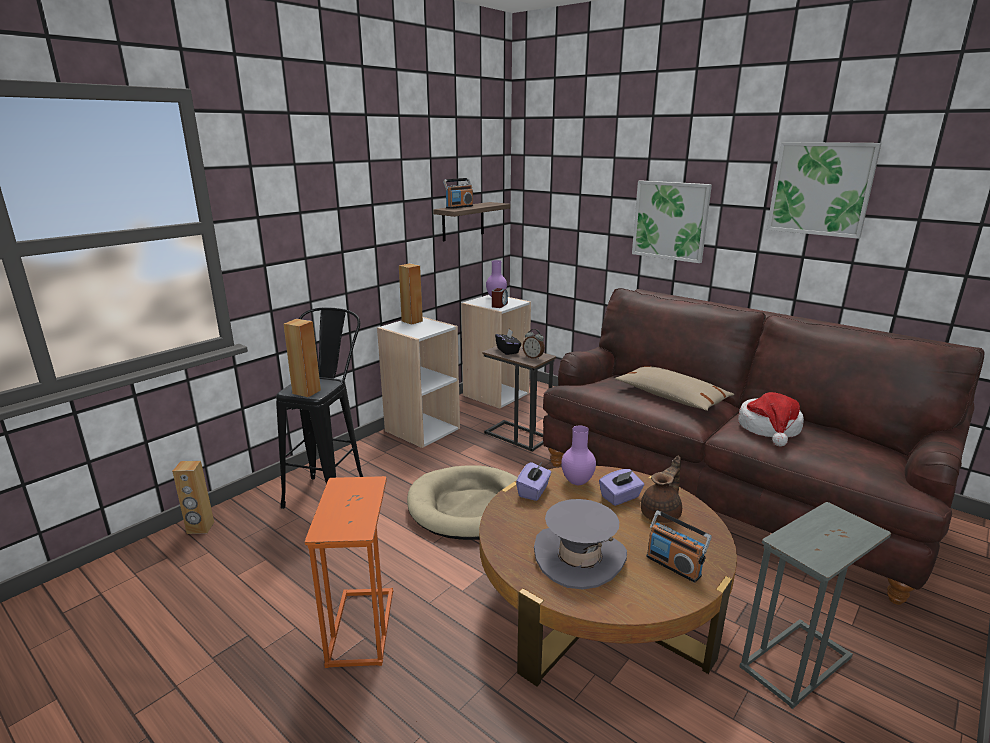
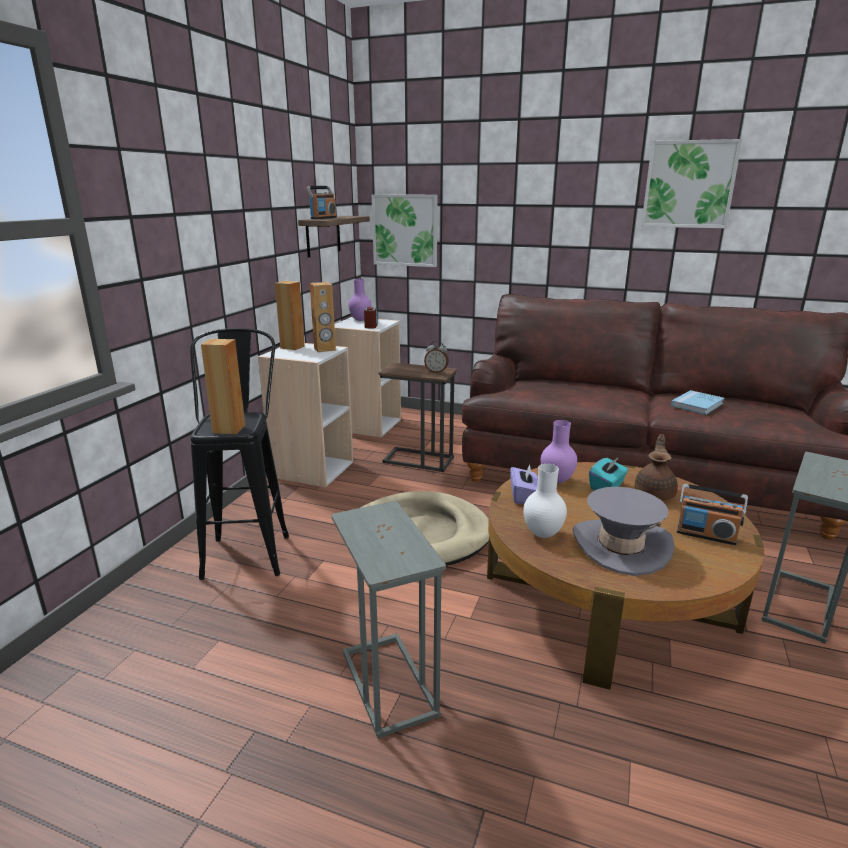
camera: 20 degrees left, 0 degrees up
(200, 528) = (104, 625): brown speaker -> brown speaker (325, 349)
(362, 627) = (389, 683): orange side table -> grey side table
(508, 351) = (404, 369): black tissue box -> none
(518, 531) = (543, 535): none -> white vase
(620, 497) = (607, 486): purple tissue box -> turquoise tissue box
(670, 220) = (542, 225): picture -> picture (405, 230)
(671, 397) = (592, 391): beige pillow -> none
(769, 428) = (697, 404): hat -> blue book

